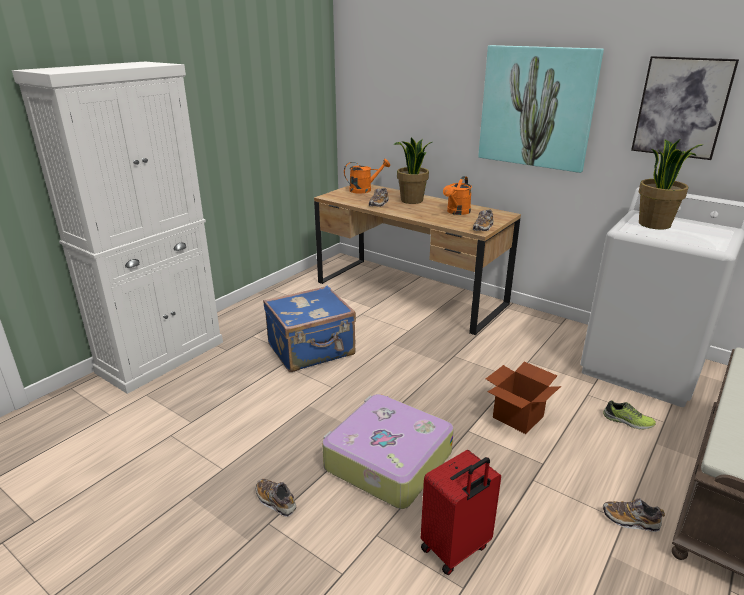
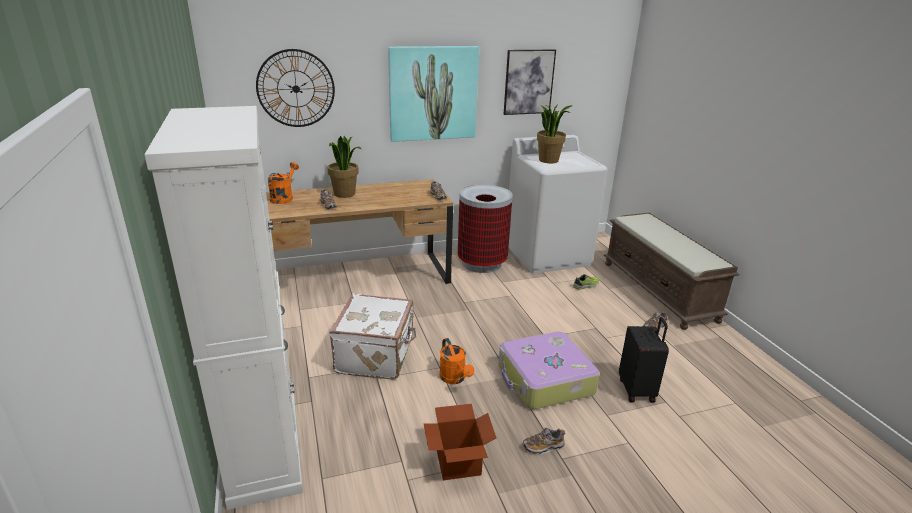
camera: 55 degrees left, 0 degrees up
(312, 350) = (377, 355): blue suitcase -> white suitcase
(400, 85) = (296, 89): none -> wall clock
(456, 549) = (637, 390): red suitcase -> black suitcase
(457, 212) = (396, 192): orange watering can -> orange watering can (455, 379)
(518, 417) = (550, 314): cardboard box -> cardboard box (458, 463)
(542, 336) = (482, 263): none -> trash can

